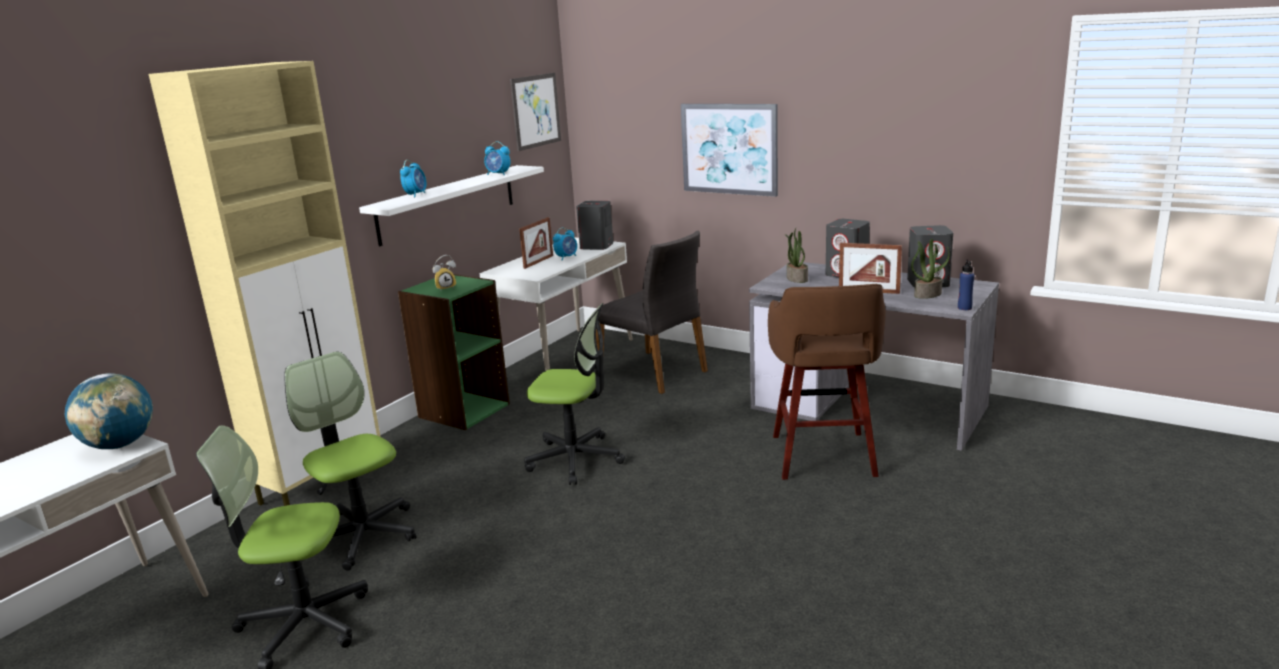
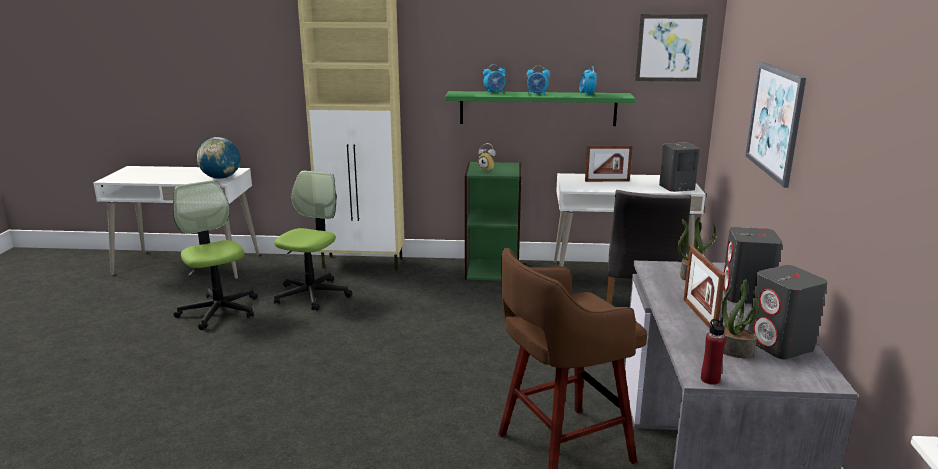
camera: 60 degrees right, 0 degrees up
(448, 203) = (538, 108): white shelf -> green shelf
(566, 257) = (631, 186): alarm clock -> alarm clock (537, 94)
(575, 459) = (456, 330): office chair -> none
(964, 308) = (710, 379): blue bottle -> red bottle

